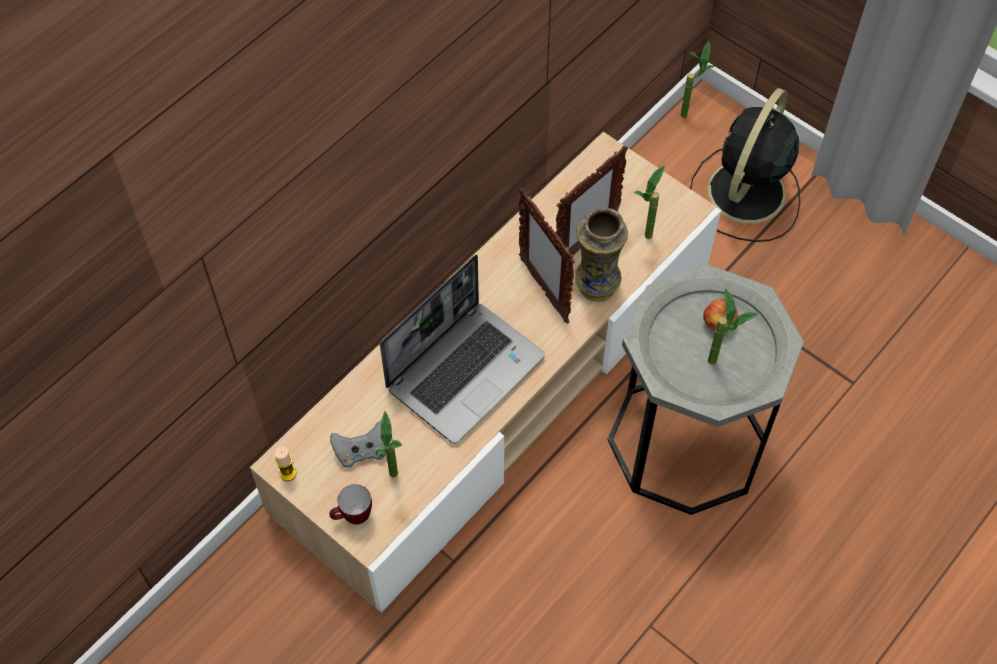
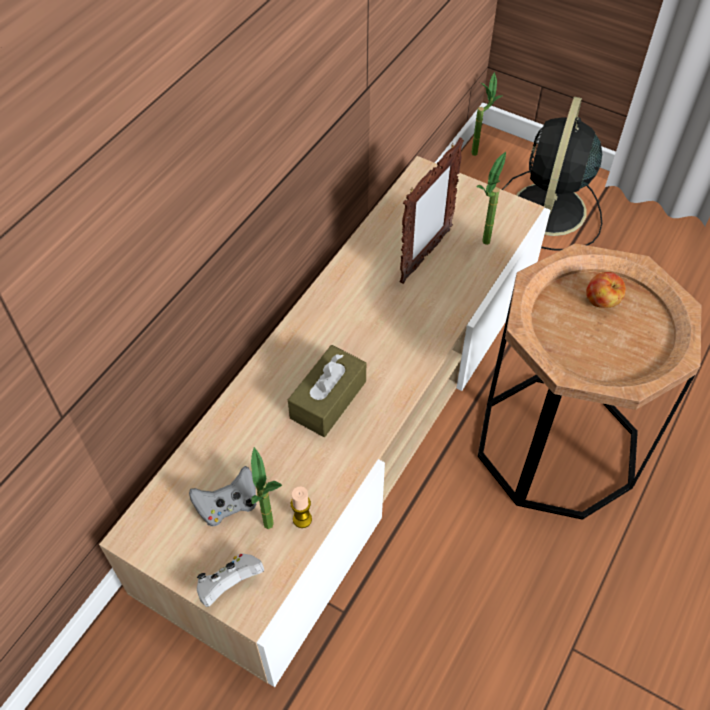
camera: 10 degrees left, 5 degrees down
(288, 473) = (145, 544): candle -> candle (302, 519)
(353, 518) = (229, 584): mug -> white game controller
(465, 371) = (328, 399): laptop -> brown tissue box
(543, 289) = (393, 306): picture frame -> none
(596, 287) = (446, 296): vase -> none
(687, 441) = (557, 444): grey side table -> brown side table
(719, 366) = (617, 345): potted plant -> none

